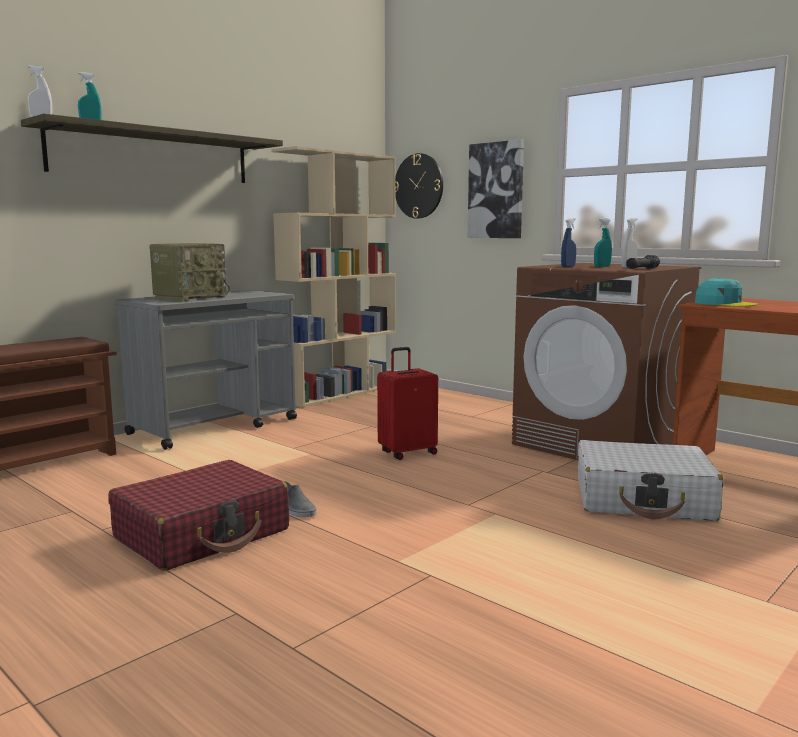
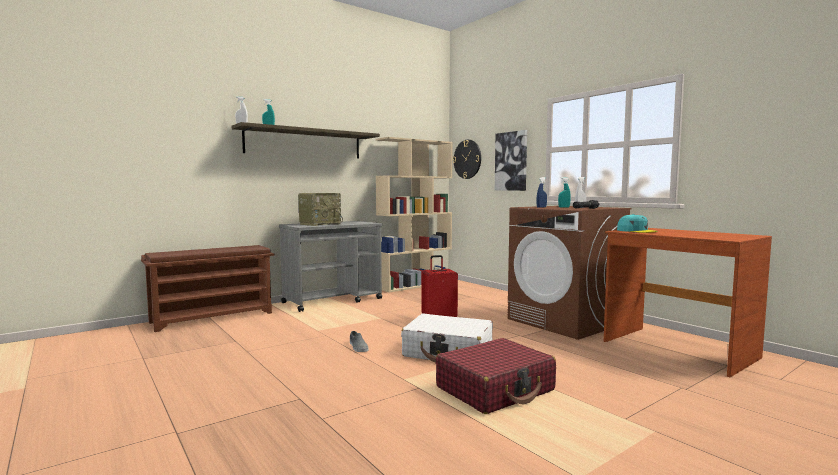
camera: 10 degrees right, 5 degrees down
(203, 534) = (300, 357): red suitcase -> red suitcase (495, 389)
(643, 500) = (576, 355): white suitcase -> white suitcase (448, 352)

